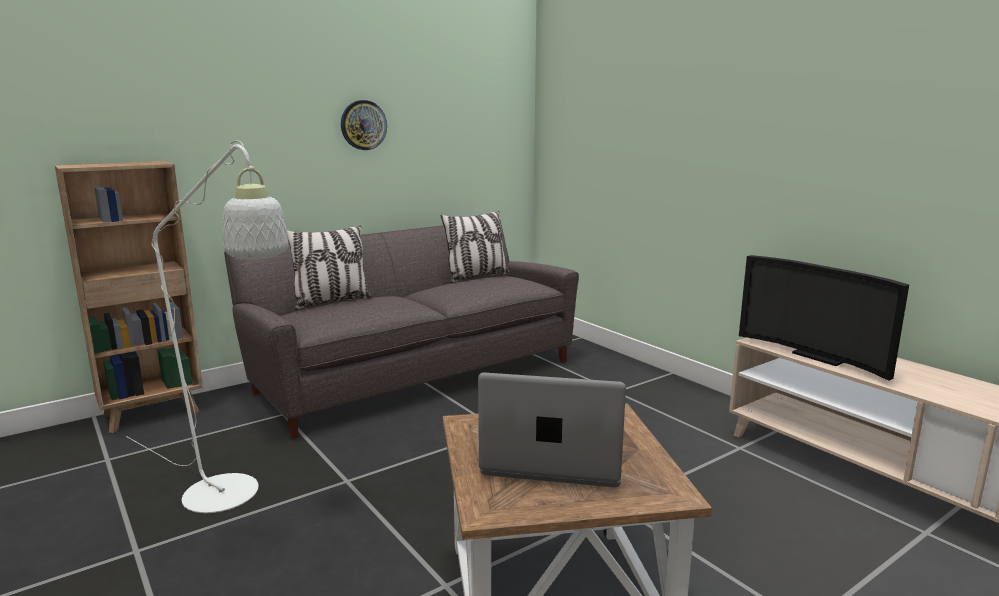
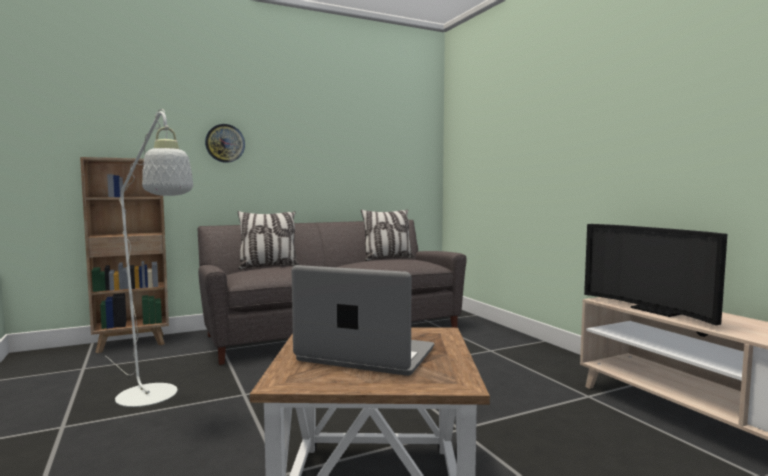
camera: 10 degrees right, 10 degrees down
(363, 125) = (308, 144): wall clock -> wall clock (225, 143)

